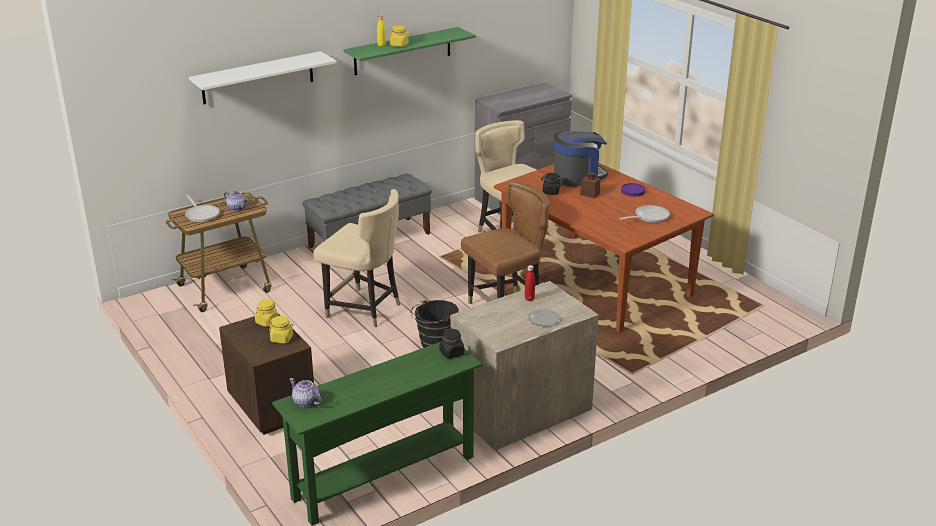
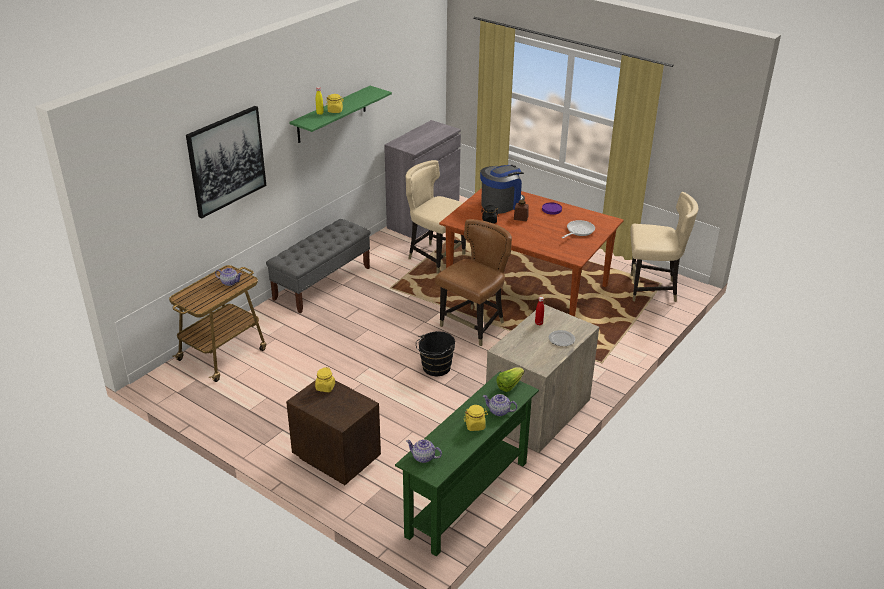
camera: 20 degrees left, 5 degrees up
(201, 214) = (201, 294): frying pan -> none
(258, 78) = (226, 161): white shelf -> picture
(282, 339) = (349, 400): yellow jar -> yellow jar (475, 425)
(364, 309) = (357, 349): beige chair -> beige chair (652, 289)
(421, 376) = (499, 411): none -> teapot
(452, 353) = (509, 385): black jar -> lettuce

